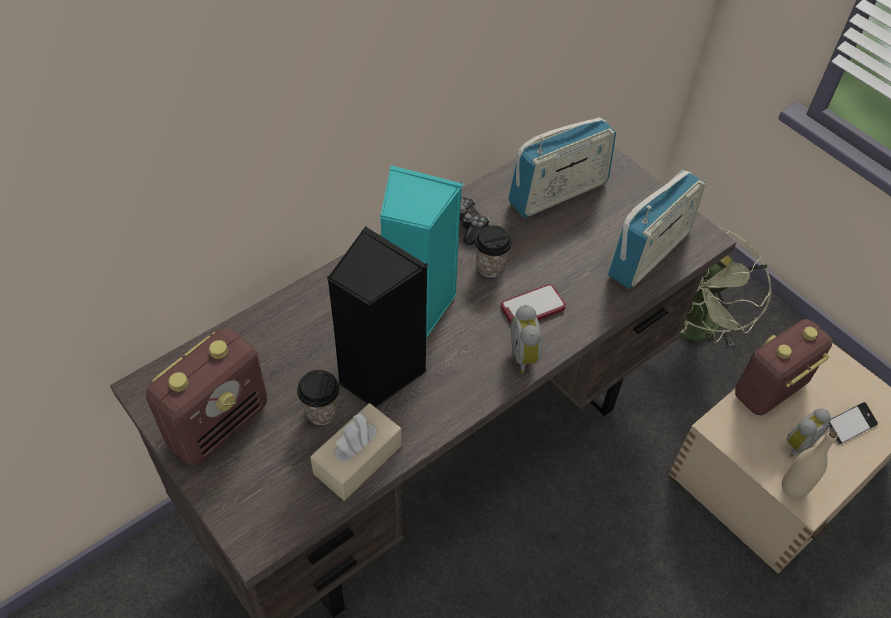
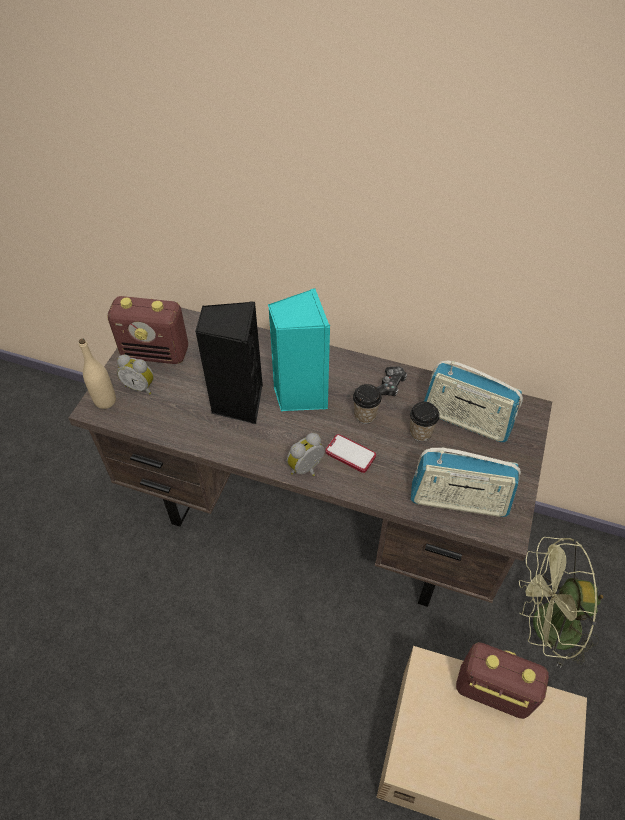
camera: 60 degrees right, 0 degrees up
(321, 412) = (192, 391): cup -> cup (420, 433)
(357, 459) = (172, 424): beige tissue box -> none
(794, 487) = (413, 749): beige bottle -> beige bottle (105, 401)
(797, 443) = (457, 735): alarm clock -> alarm clock (140, 386)
(849, 425) = (508, 775): phone -> none

